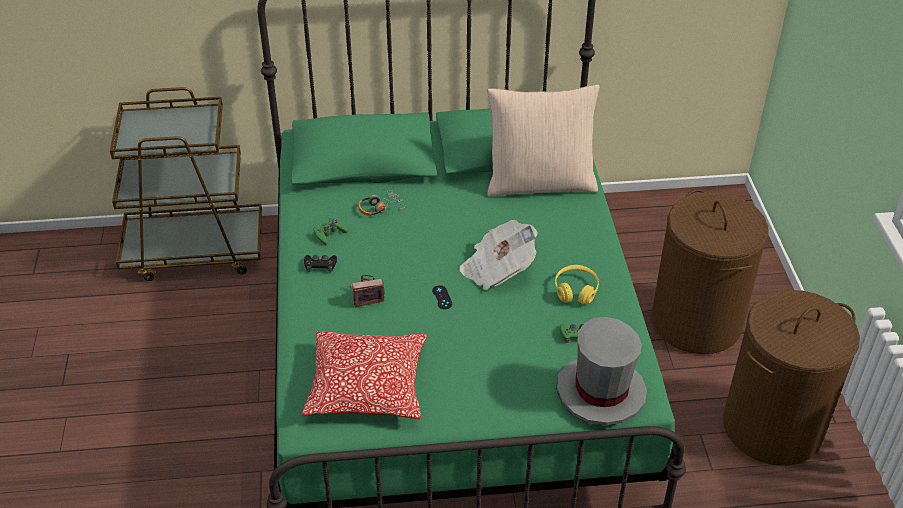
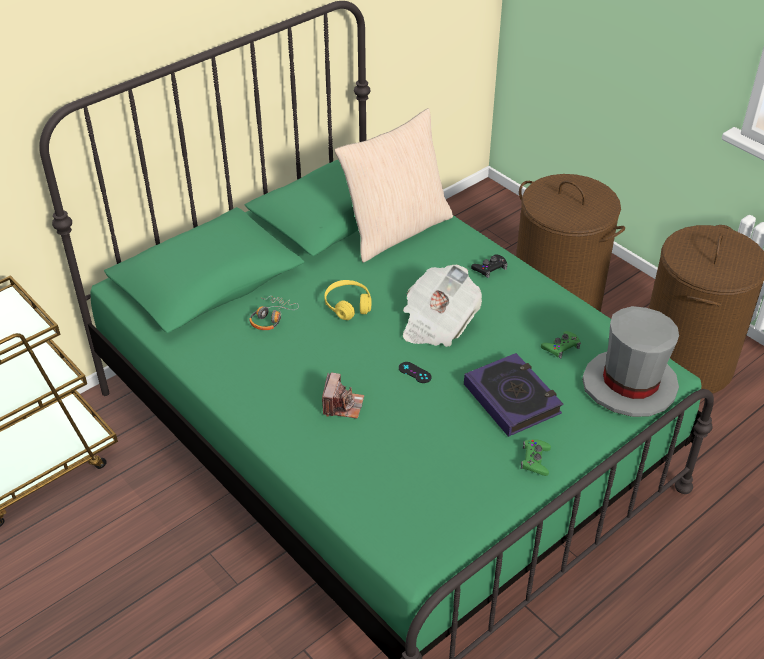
camera: 35 degrees left, 0 degrees up
(320, 265) = (269, 400): black game controller -> black game controller (489, 268)
(329, 234) = (247, 365): green game controller -> green game controller (535, 460)
(366, 294) = (342, 405): camera -> camera turned 150 degrees clockwise
(367, 387) = (432, 490): pillow -> none
(495, 354) = (512, 399): none -> book
(576, 290) = (521, 309): yellow headphones -> yellow headphones (348, 305)

